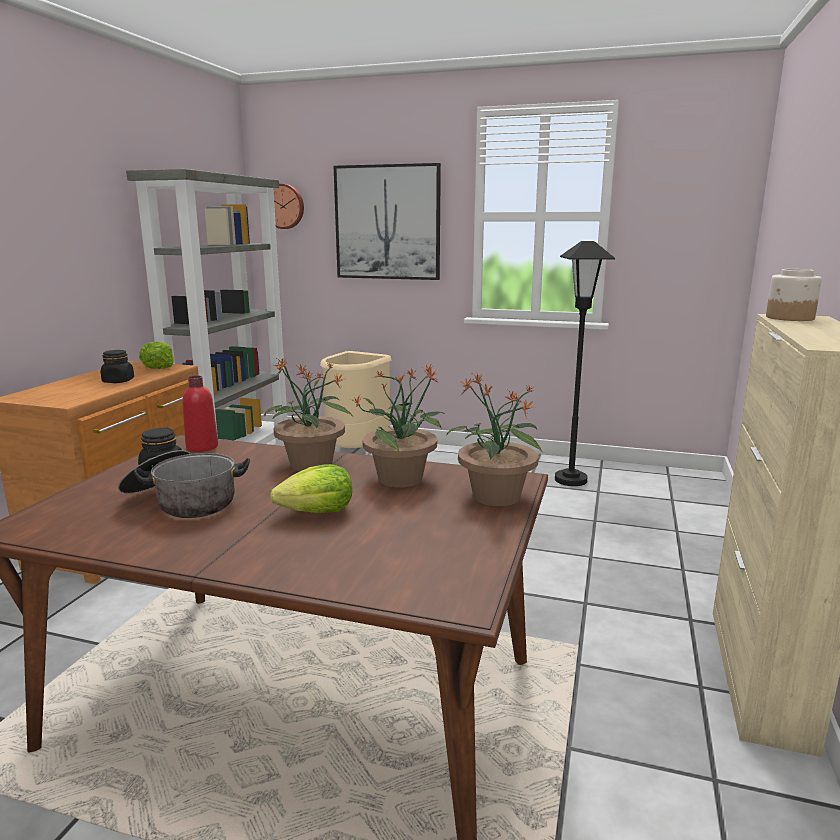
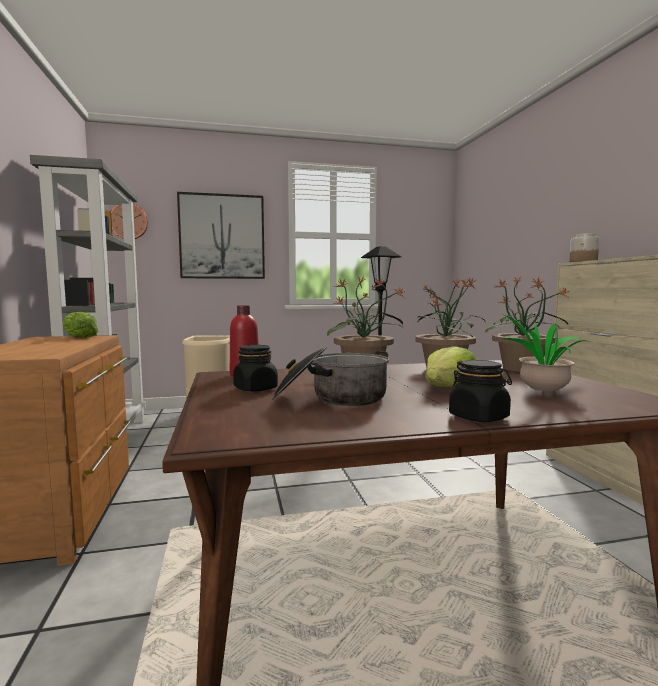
camera: 30 degrees left, 10 degrees down
(118, 381) = (62, 344): black jar -> black jar (479, 417)
(386, 543) = (539, 392): none -> potted plant

